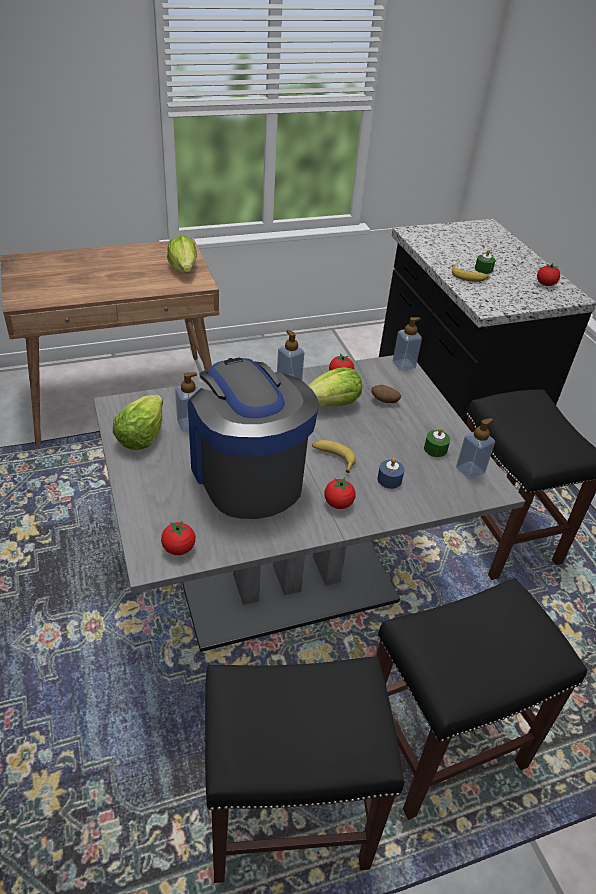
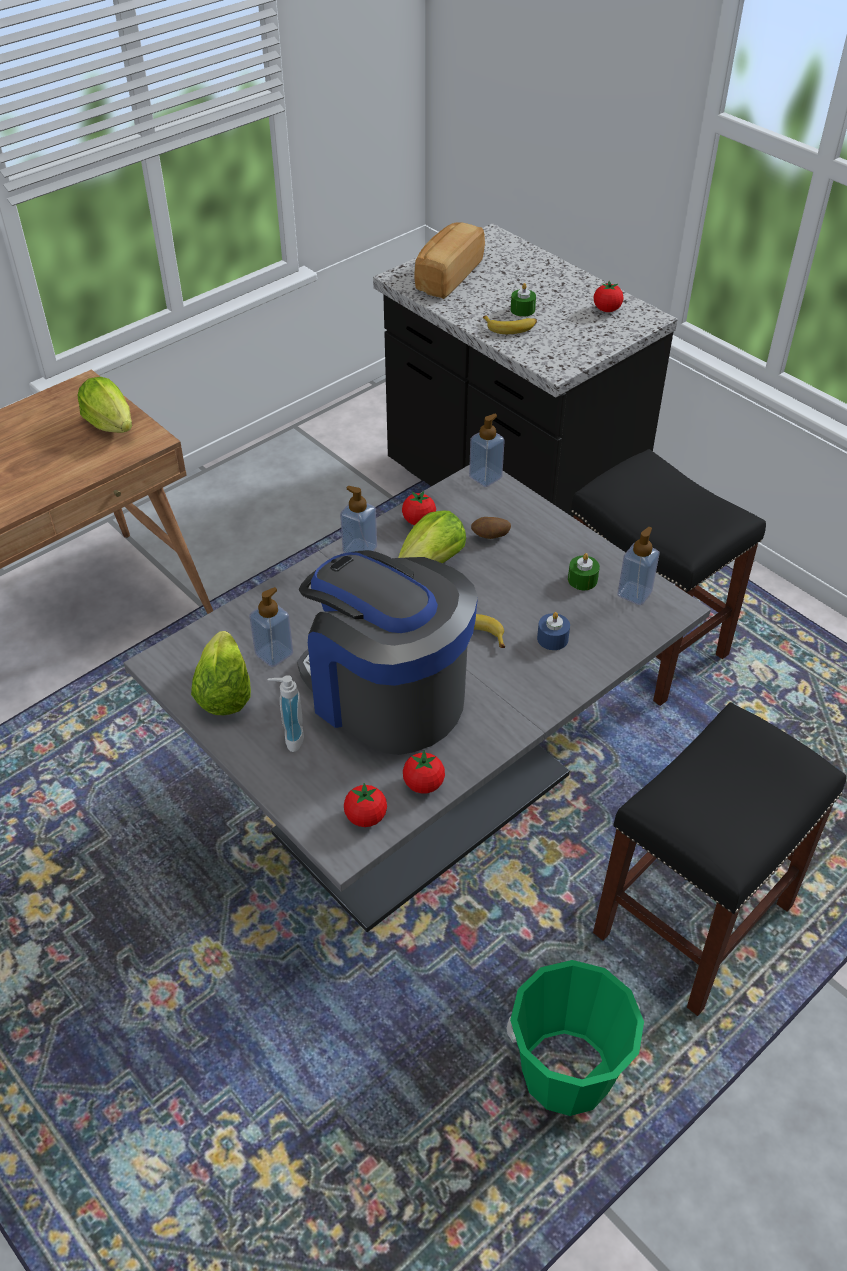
camera: 20 degrees left, 5 degrees up
(163, 479) = (290, 738): none -> soap dispenser
(285, 816) = (566, 1072): black stool -> green bucket
(338, 503) = (512, 690): tomato -> tomato (423, 784)
(442, 239) = (447, 277): none -> bread

